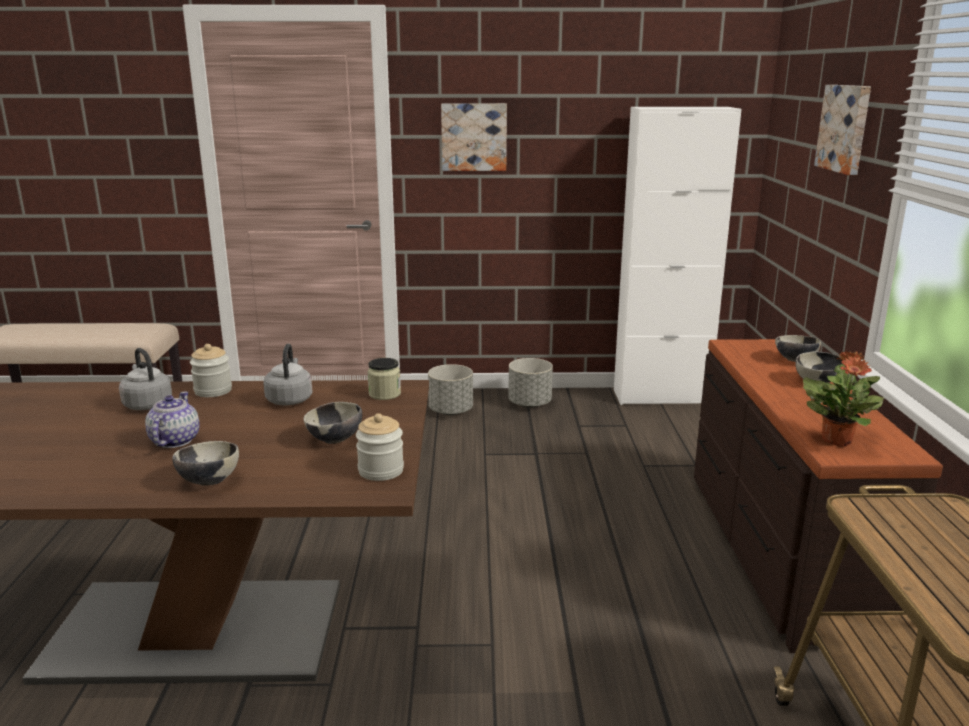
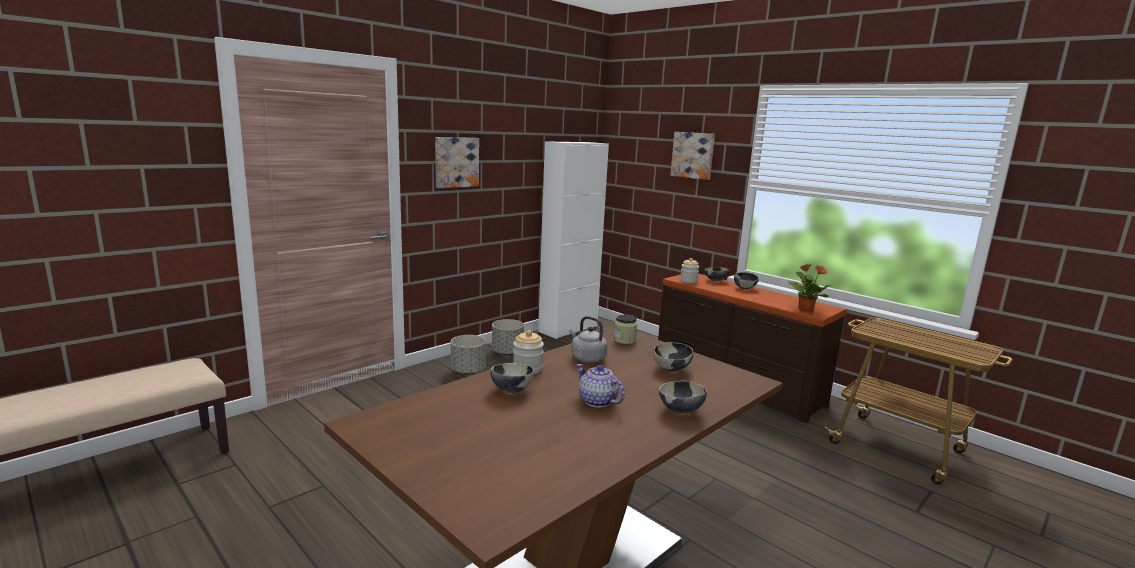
camera: 45 degrees left, 5 degrees down
(147, 404) = (511, 390): grey kettle -> bowl
(381, 470) = (731, 374): jar -> jar (688, 281)

